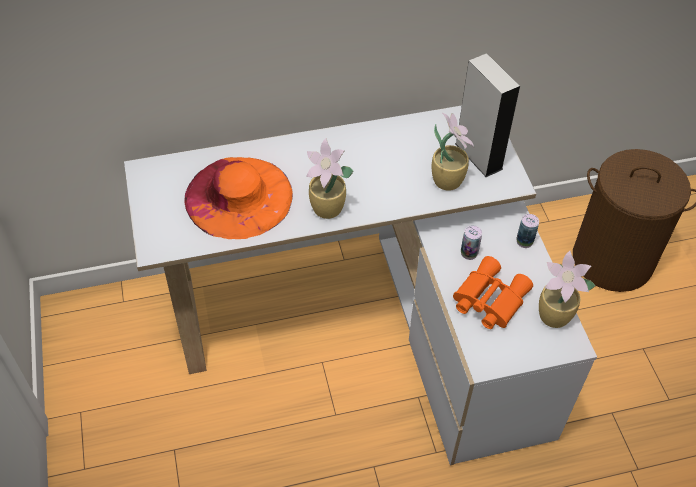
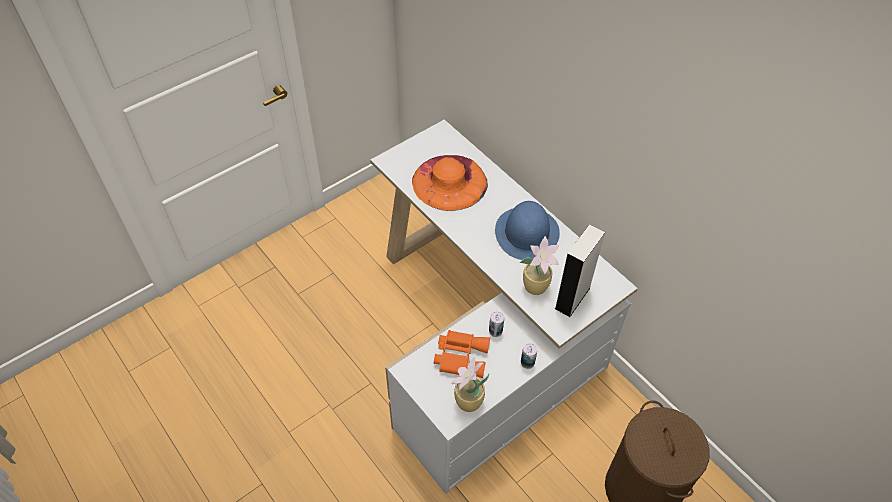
camera: 65 degrees right, 0 degrees up
(328, 210) = (467, 230): potted plant -> none
(365, 157) = (526, 232): none -> blue hat

